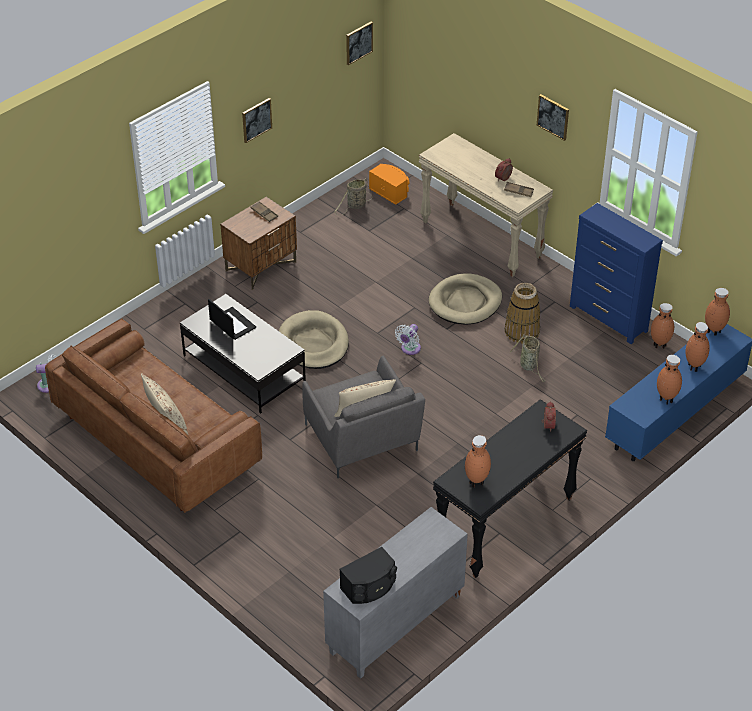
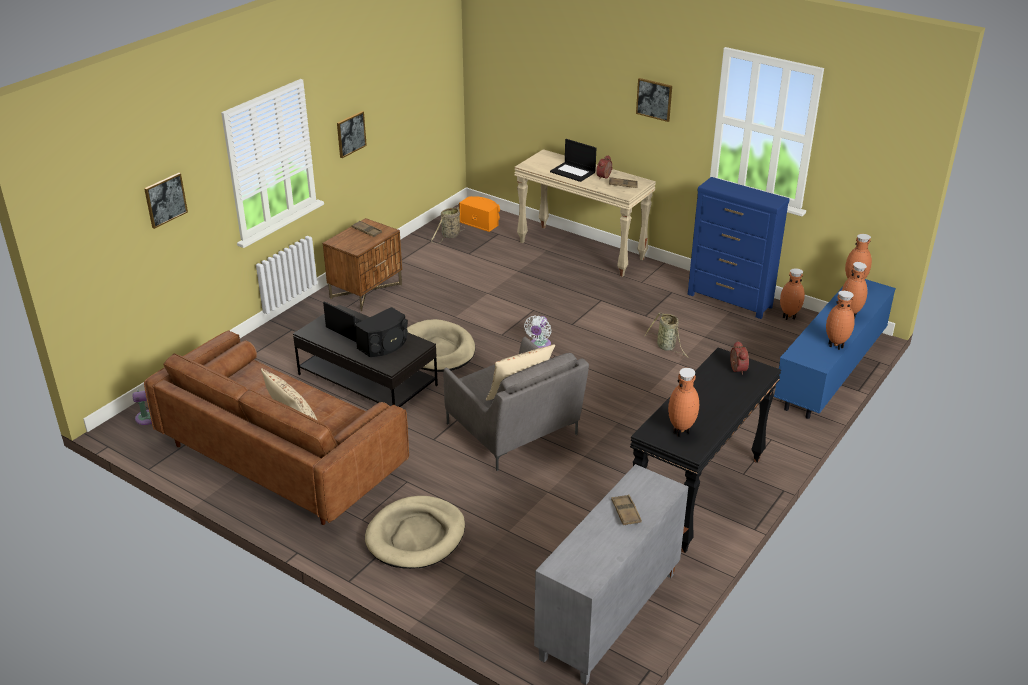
camera: 10 degrees left, 10 degrees down
(358, 42) = (441, 67): picture -> picture (165, 200)
(369, 587) = (592, 559): black speaker -> black speaker (384, 345)
(408, 550) = (626, 512): none -> brown tray
(465, 302) = (583, 301): beige dog bed -> beige dog bed (416, 536)
(475, 168) = (573, 172): none -> laptop
(521, 331) = (648, 319): basket -> none

